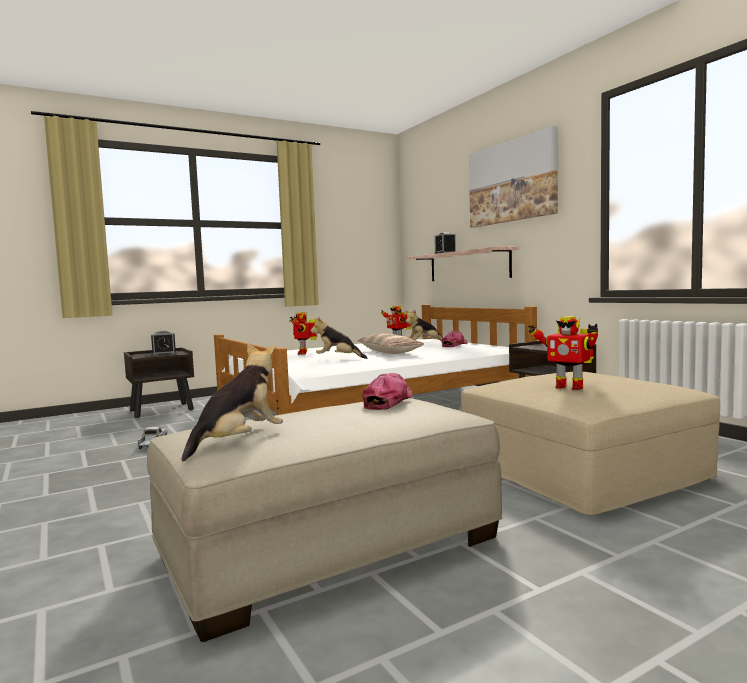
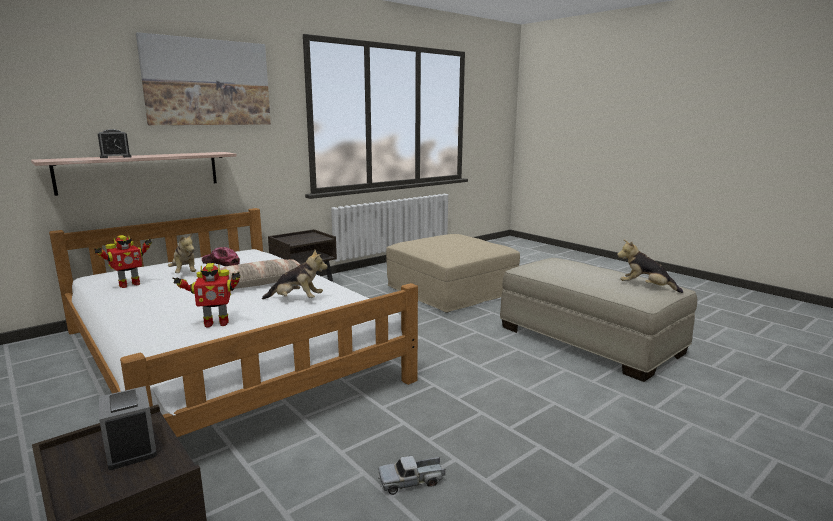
camera: 100 degrees left, 10 degrees up
(338, 358) = (296, 300): plush toy -> plush toy turned 90 degrees counterclockwise
(388, 401) = (546, 267): cap -> none
(568, 387) = (470, 244): toy robot -> none

